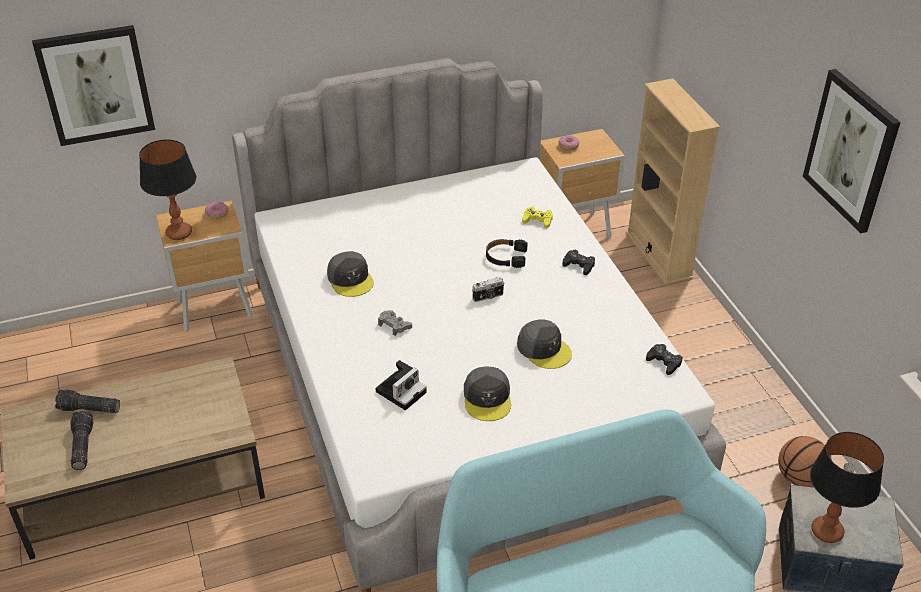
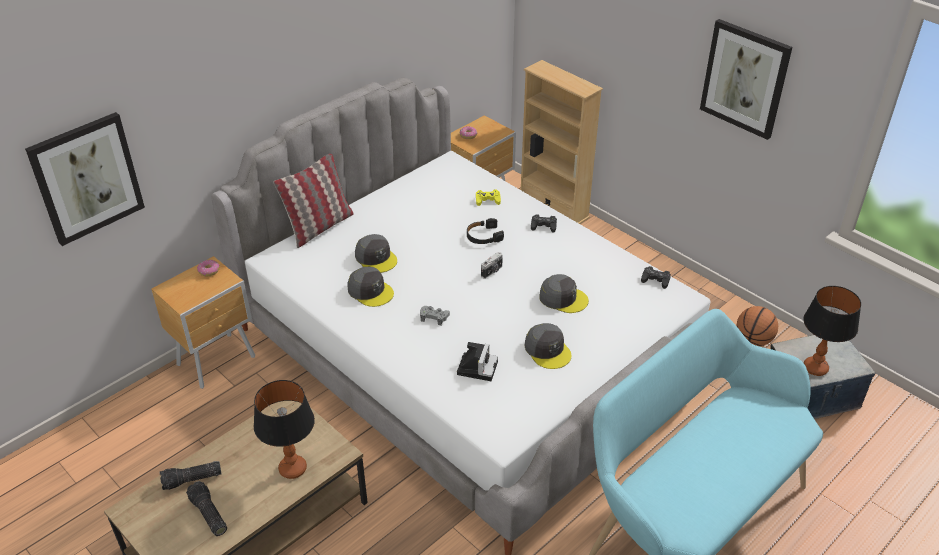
camera: 25 degrees left, 0 degrees up
(179, 233) = (186, 298): table lamp -> table lamp (293, 469)
(346, 200) = (319, 227): none -> pillow
(379, 247) = (376, 258): none -> grey cap

